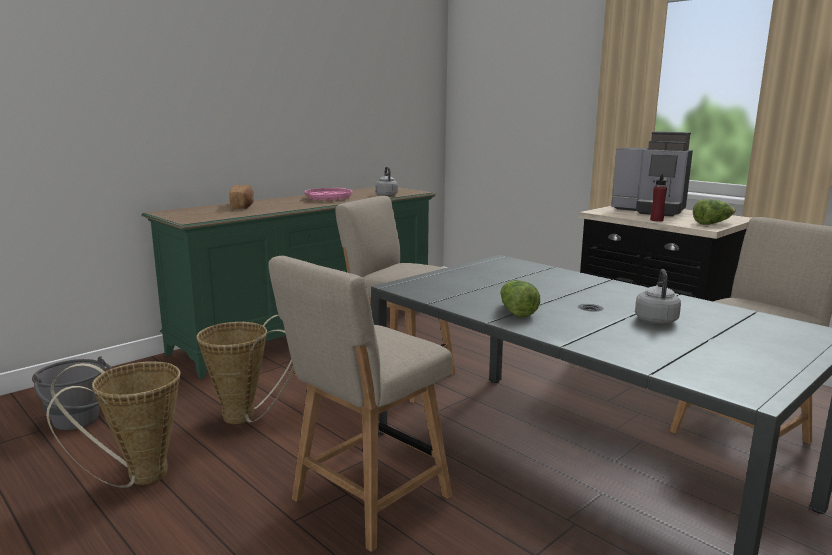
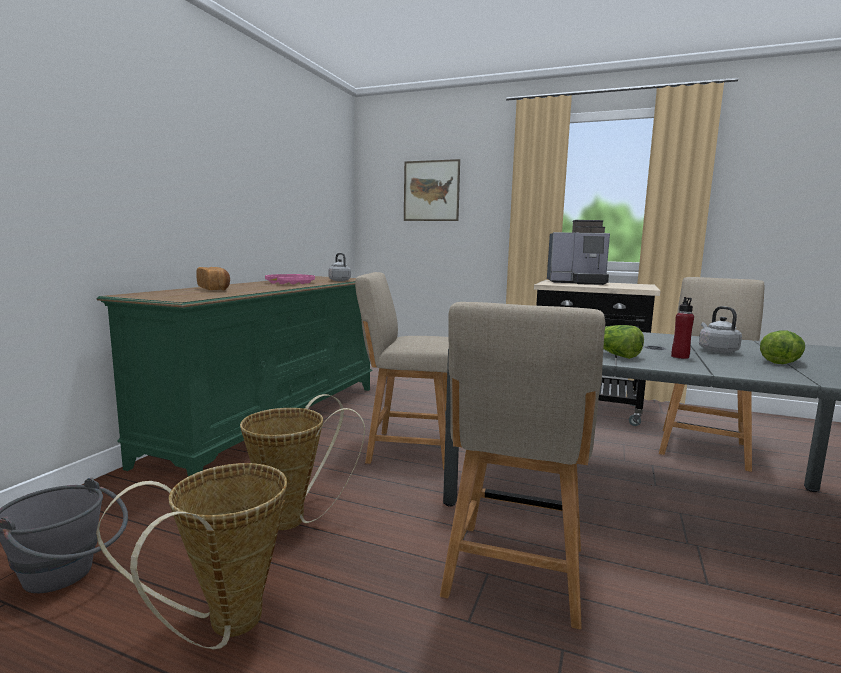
camera: 25 degrees left, 5 degrees down
(519, 88) = (431, 191): none -> picture
(656, 220) = (602, 286): red bottle -> red bottle (680, 357)
(712, 223) = (641, 287): lettuce -> lettuce (780, 361)

